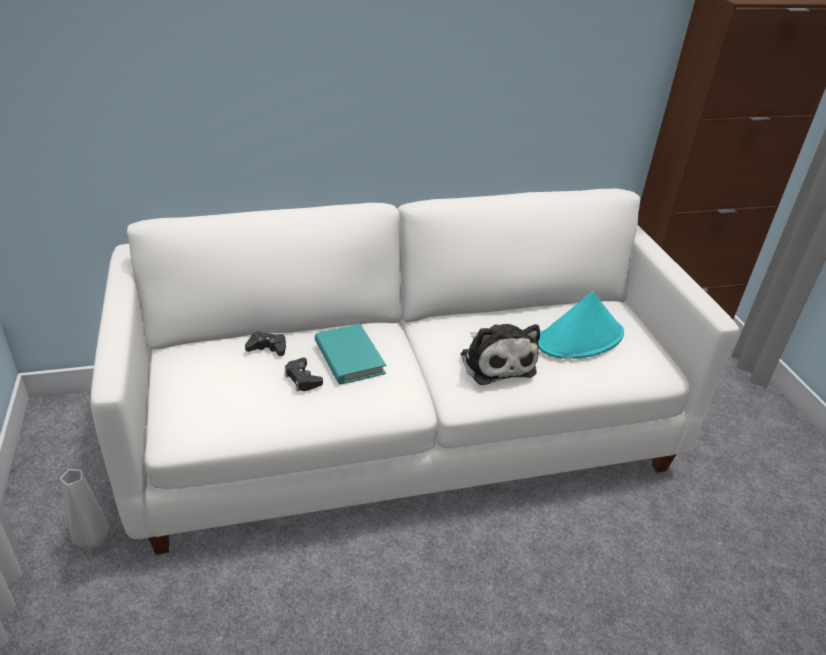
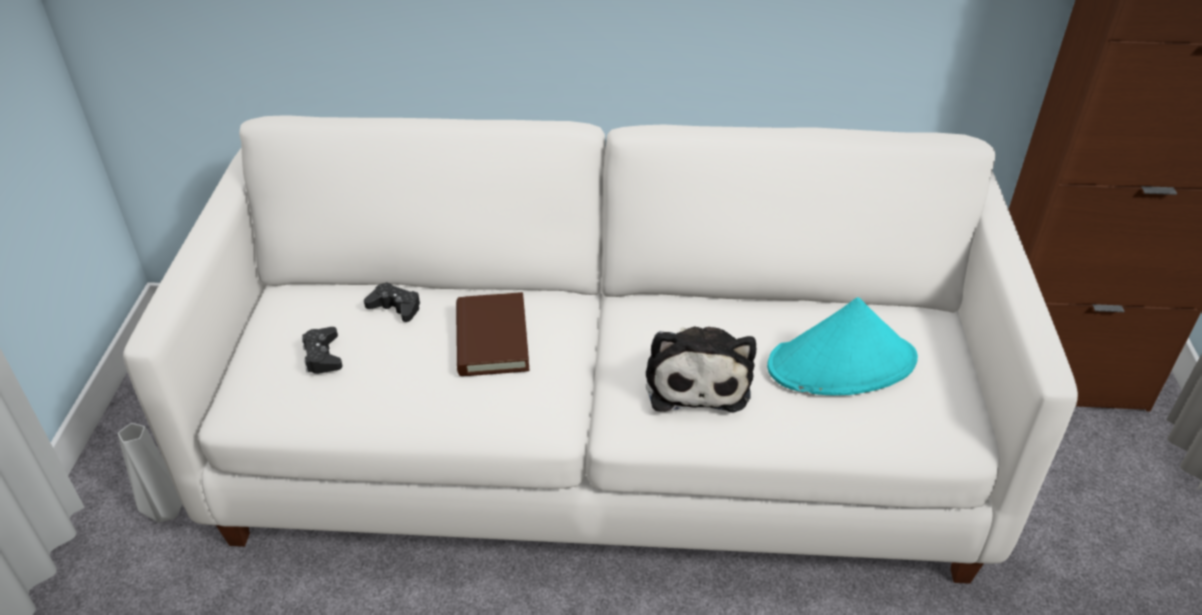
camera: 20 degrees right, 5 degrees up
(302, 379) = (418, 359): black game controller -> black game controller (322, 356)
(349, 357) = (492, 339): turquoise book -> brown book

